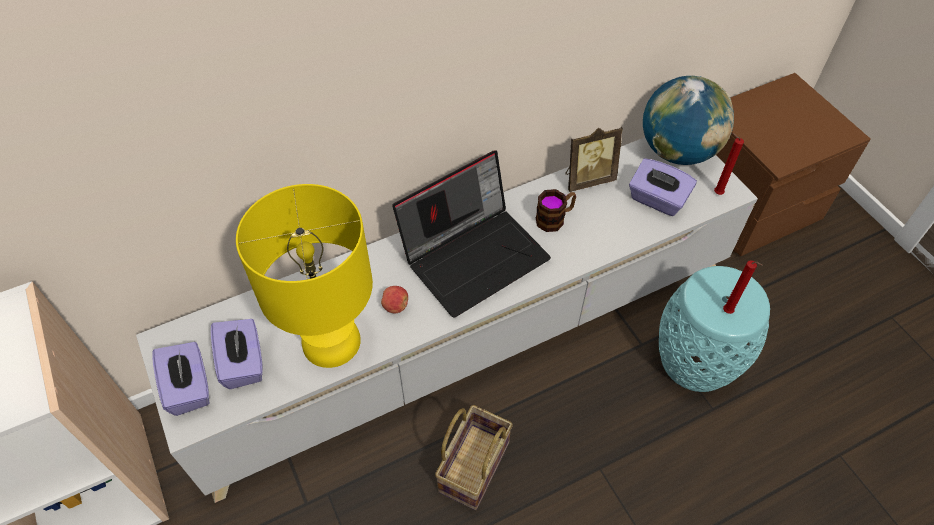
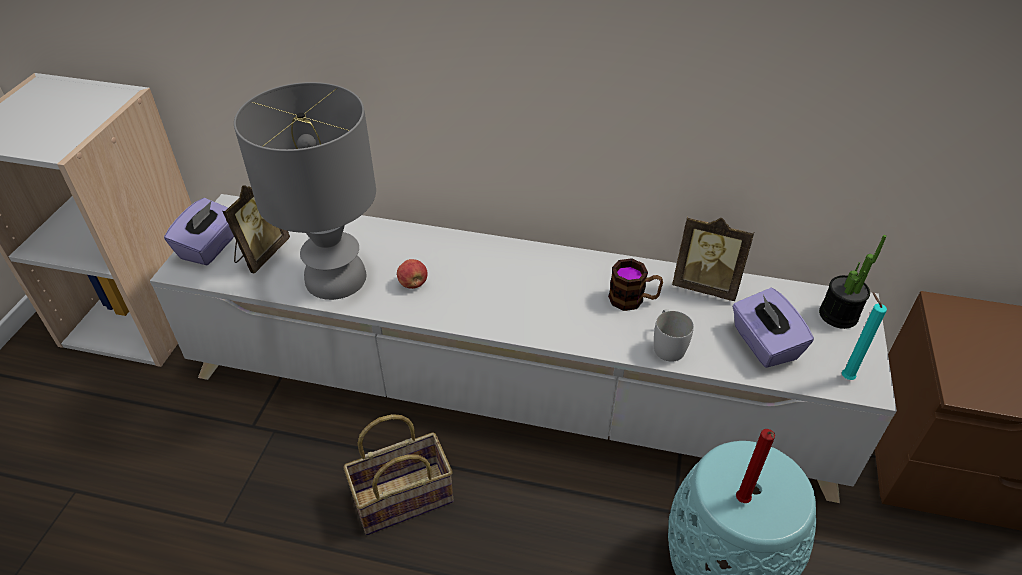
camera: 40 degrees right, 10 degrees down
(243, 363) = (261, 254): purple tissue box -> picture frame
(332, 343) = (335, 279): yellow table lamp -> grey table lamp
(475, 255) = (523, 285): laptop -> none
(606, 238) = (667, 345): none -> white mug
(677, 152) = (838, 315): globe -> potted plant
(716, 193) = (845, 376): red candle -> turquoise candle

